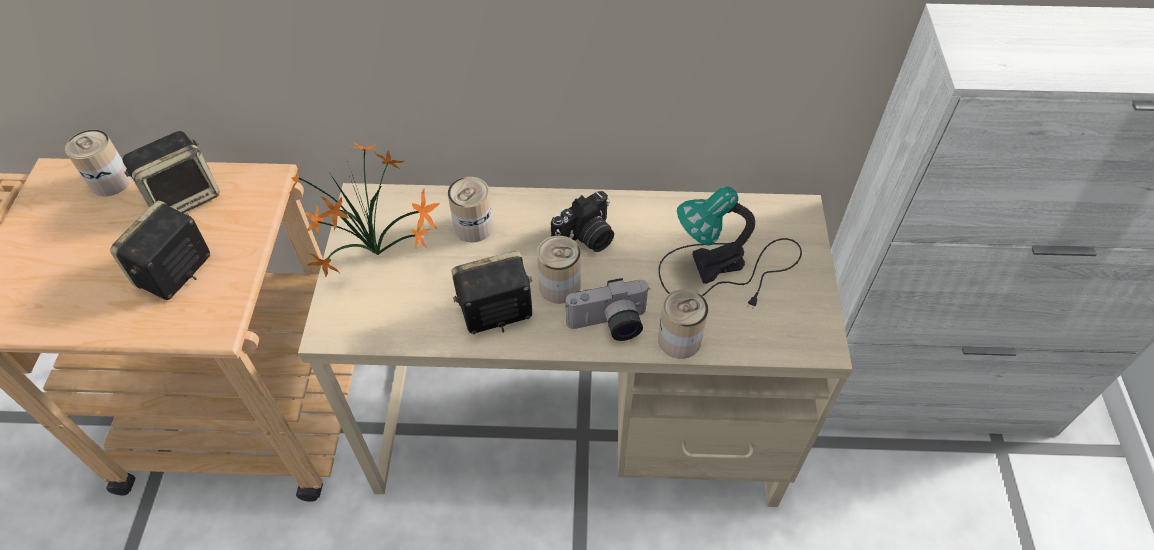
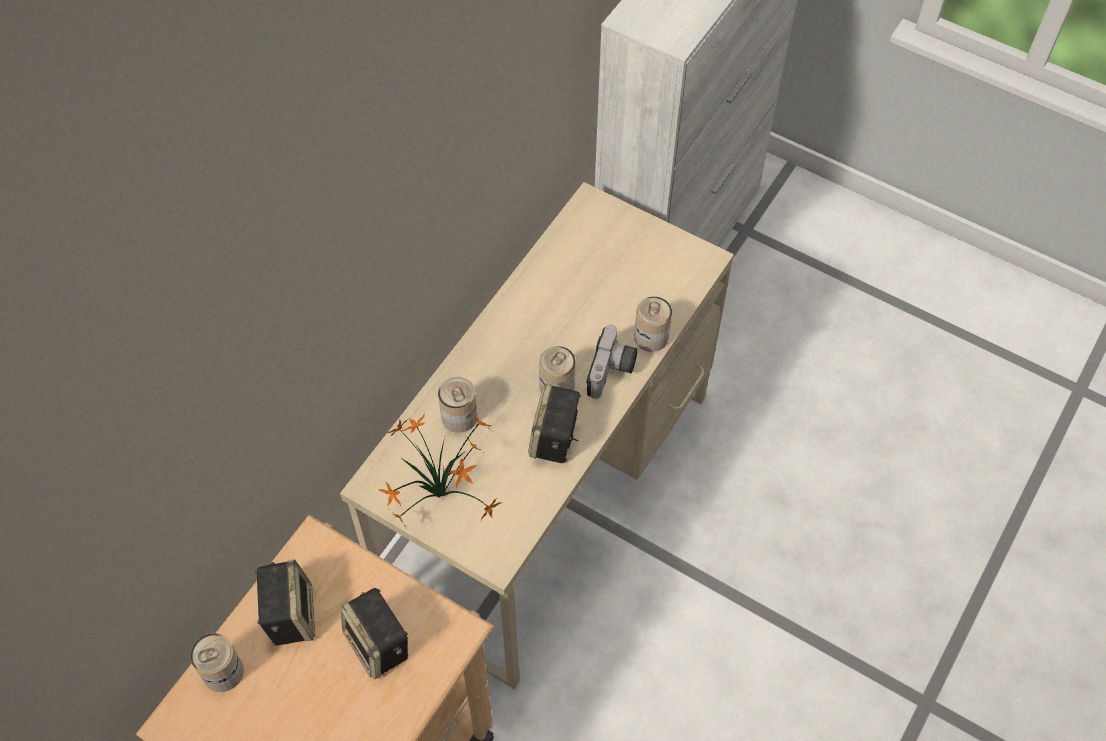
camera: 60 degrees left, 5 degrees up
(586, 238) = (523, 347): camera -> none
(727, 269) = (611, 275): table lamp -> none

